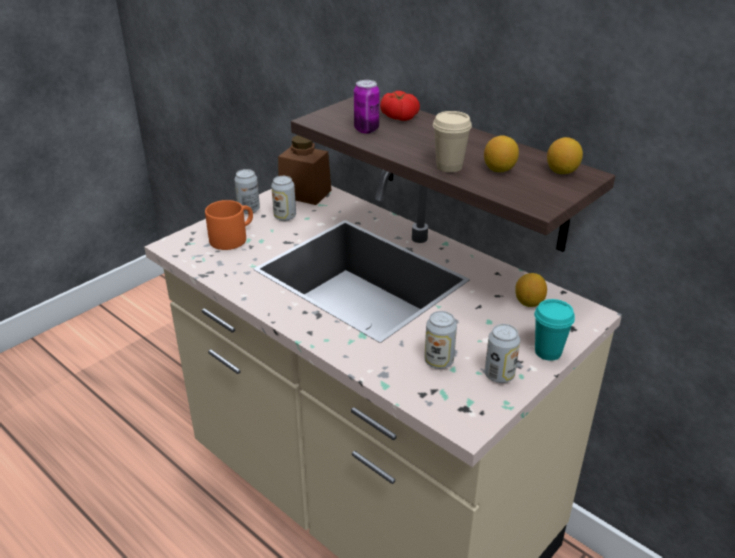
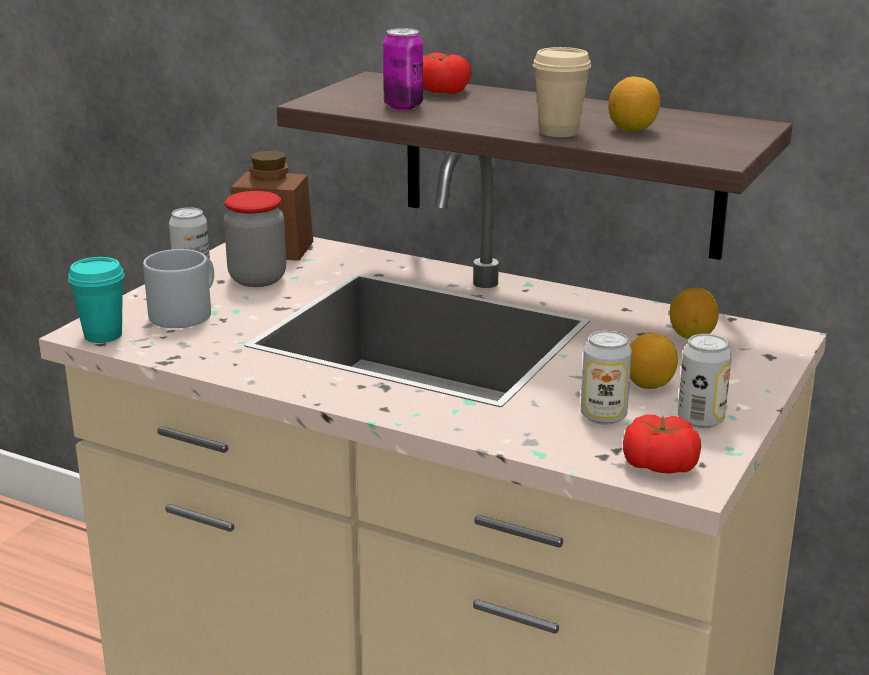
camera: 15 degrees left, 10 degrees down
(232, 237) = (186, 312): orange mug -> grey mug
(285, 217) = (257, 279): can -> jar
(454, 407) = (660, 464): none -> tomato
(548, 352) = (752, 386): turquoise cup -> turquoise cup (103, 335)
(562, 171) = (719, 125): lemon -> lemon (649, 384)

